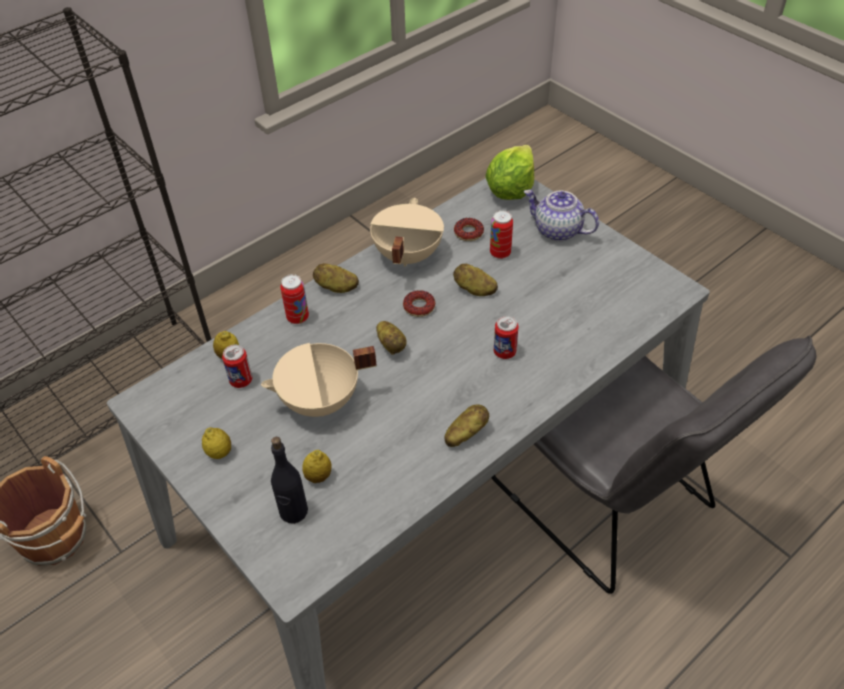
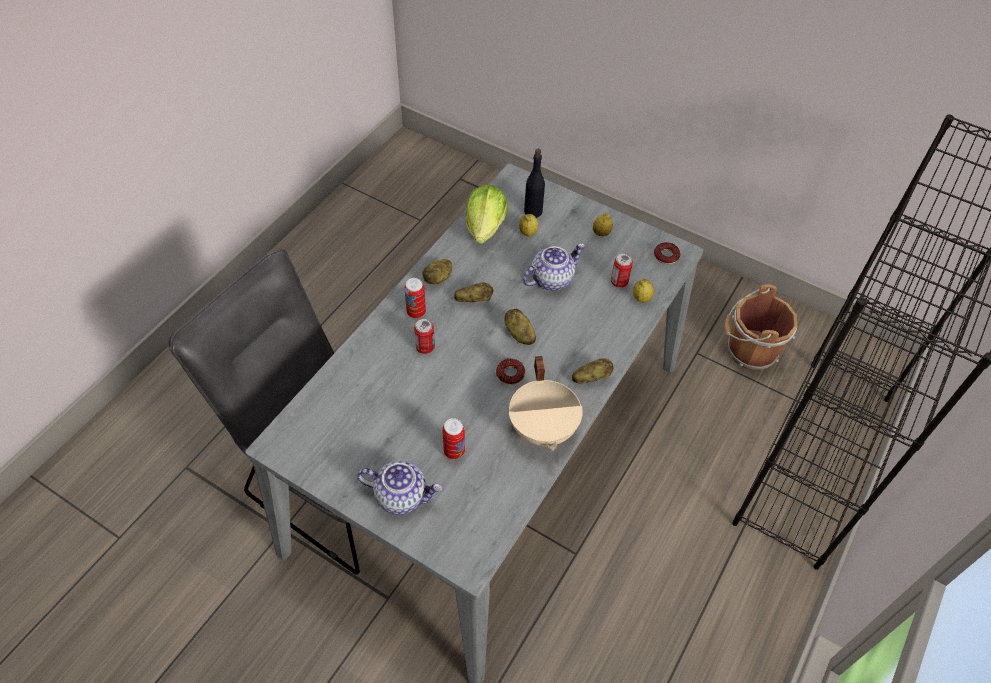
camera: 160 degrees right, 5 degrees up
(298, 318) = (607, 341): can -> can (416, 312)
(320, 402) = (552, 279): beige cooking pot -> teapot
(468, 233) = (493, 471): donut -> donut (666, 256)
(474, 290) = (467, 402): potato -> potato (474, 299)
(510, 190) = (464, 548): lettuce -> lettuce (485, 227)

